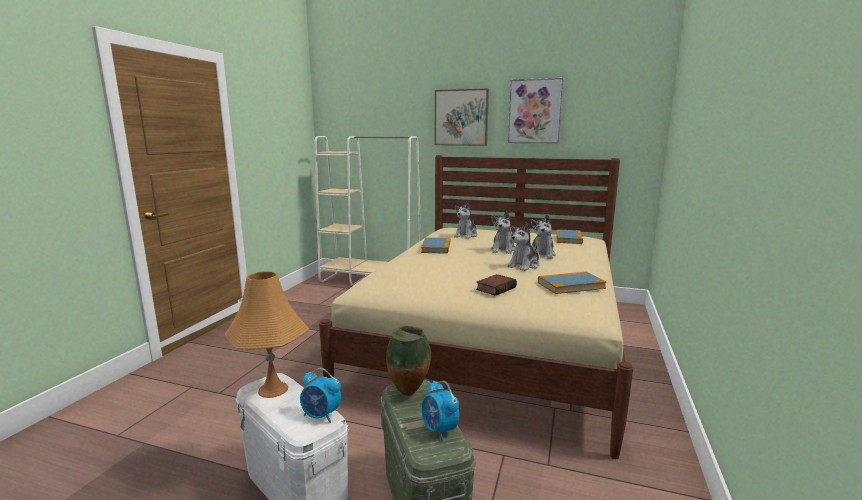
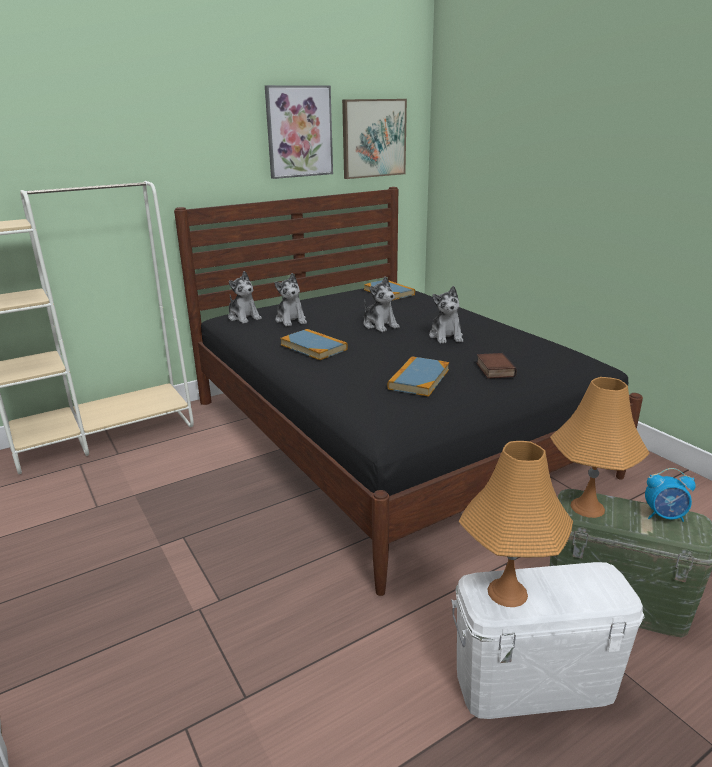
camera: 50 degrees left, 10 degrees up
(321, 416) = (595, 574): alarm clock -> none
(409, 394) = (587, 507): vase -> orange table lamp
(461, 117) = (200, 144): picture -> picture (373, 138)
(495, 340) = (388, 435): beige bed -> black bed
(542, 255) = (423, 318): plush toy -> plush toy (244, 317)
(570, 285) = (525, 342): book -> book (419, 379)

